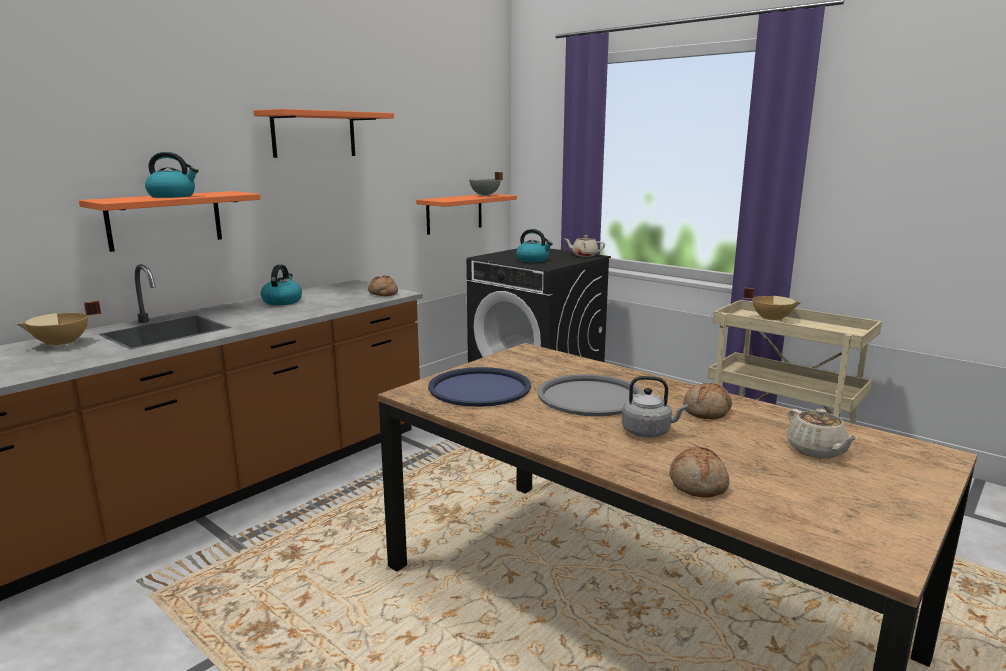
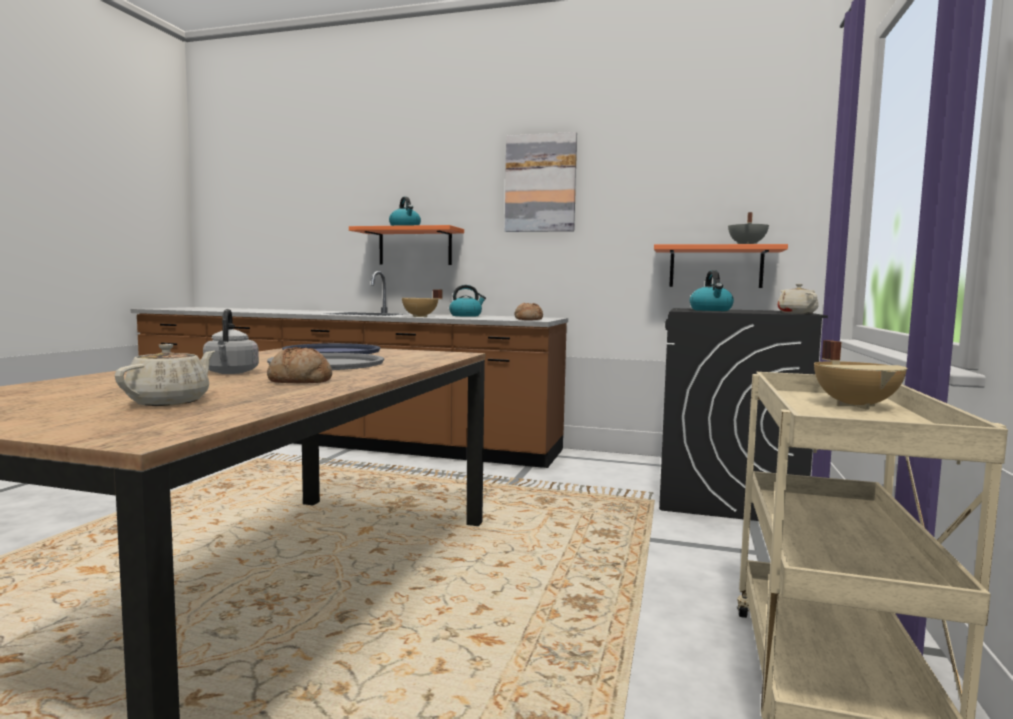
camera: 65 degrees right, 10 degrees down
(62, 344) = (325, 311): beige cooking pot -> beige cooking pot (419, 316)
(314, 134) = (540, 183): orange shelf -> picture
(698, 484) = (96, 380): bread -> none
(816, 451) = (170, 402): beige teapot -> beige teapot turned 150 degrees clockwise

